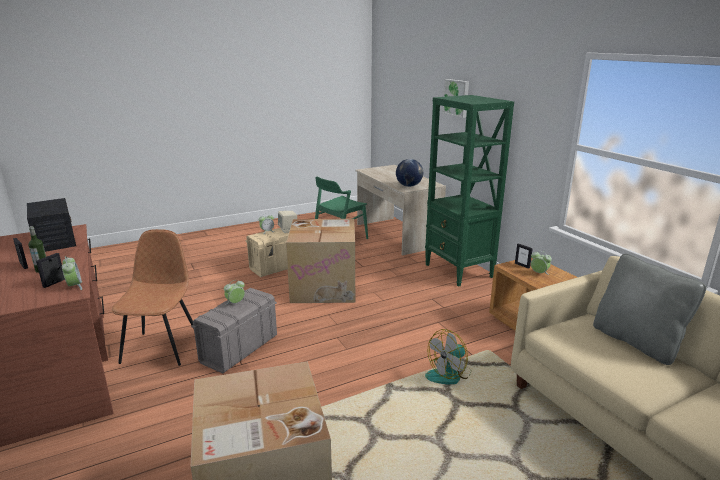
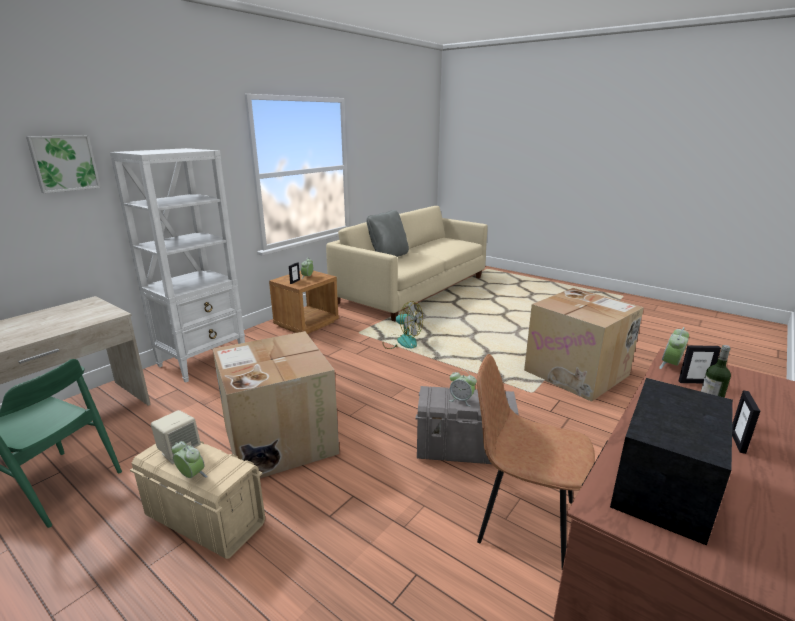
camera: 115 degrees left, 0 degrees up
(161, 347) = (523, 520): brown chair -> brown chair turned 45 degrees clockwise
(409, 186) = (91, 314): globe -> none
(458, 271) = (203, 361): green bookcase -> white bookcase

